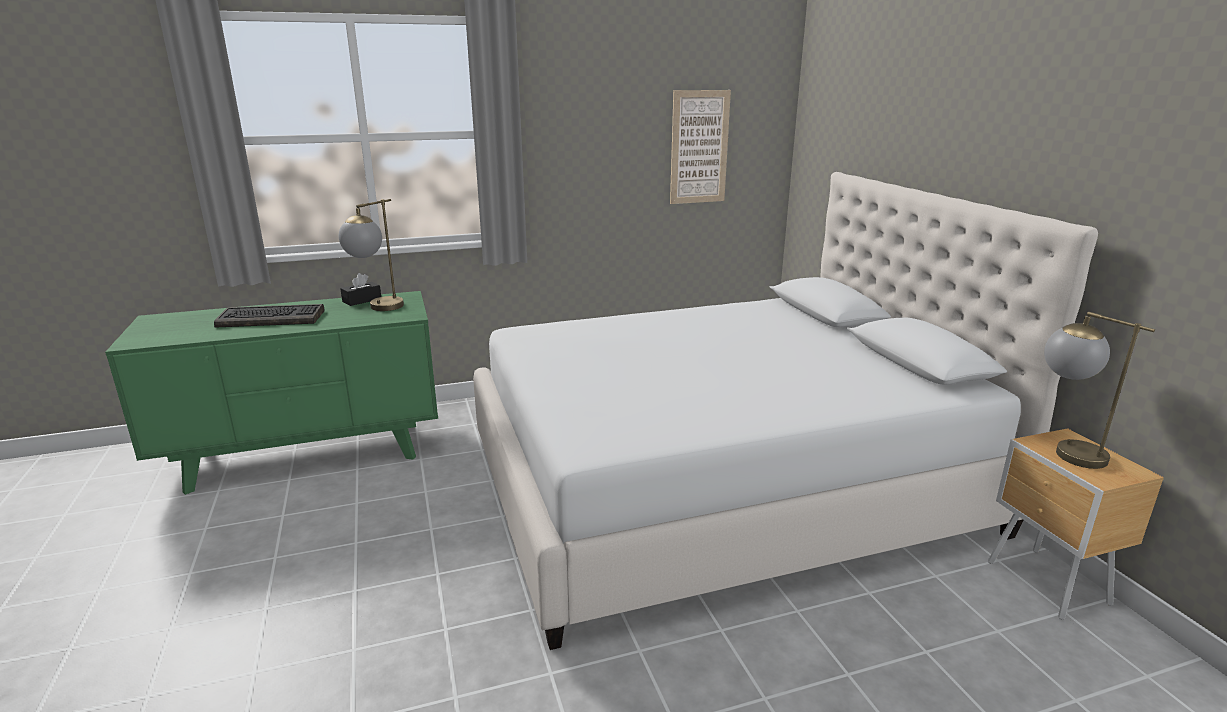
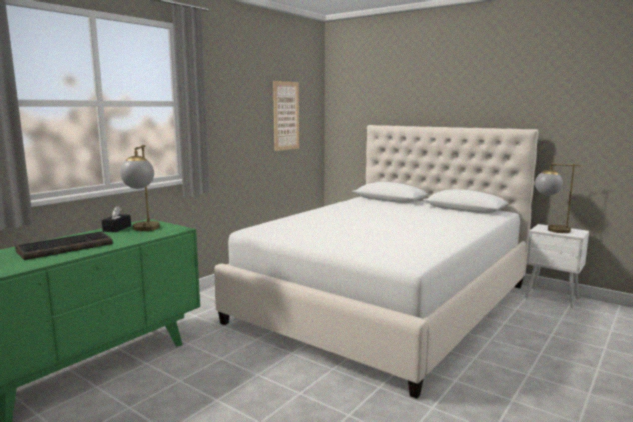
camera: 35 degrees left, 10 degrees down
(1048, 585) = (553, 298): brown nightstand -> white nightstand

